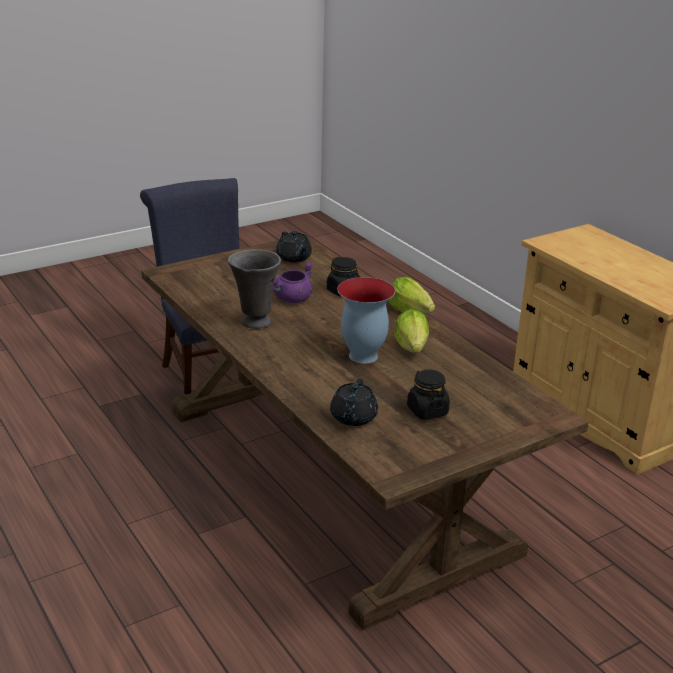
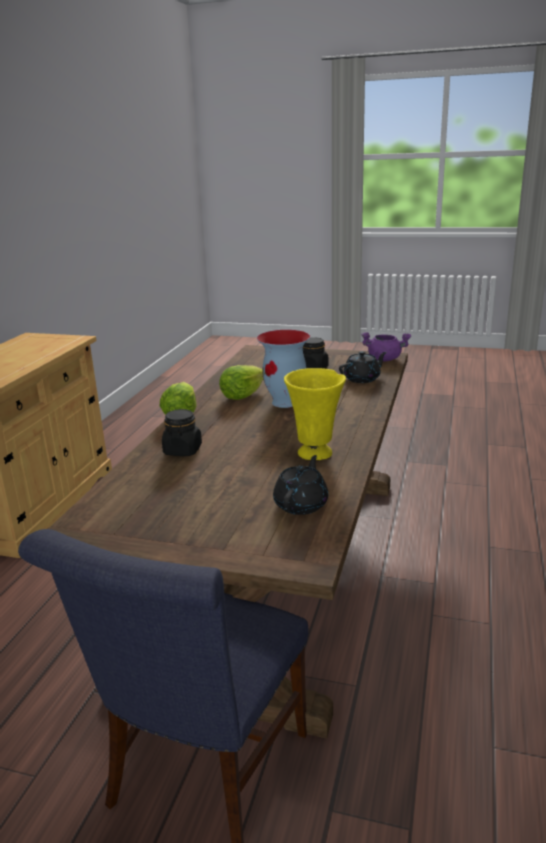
camera: 130 degrees left, 5 degrees down
(255, 323) = (316, 454): grey vase -> yellow vase
(292, 299) = (241, 461): purple cooking pot -> purple cooking pot (384, 359)
(294, 258) = (132, 509): black teapot -> black teapot (301, 504)

